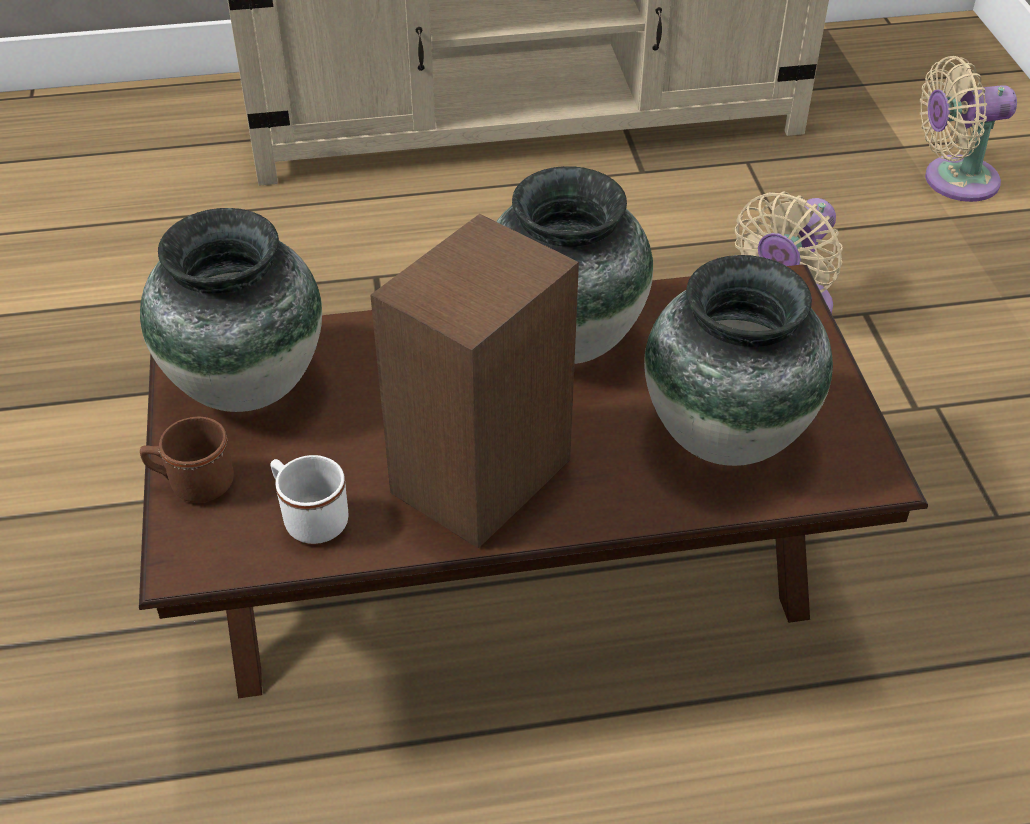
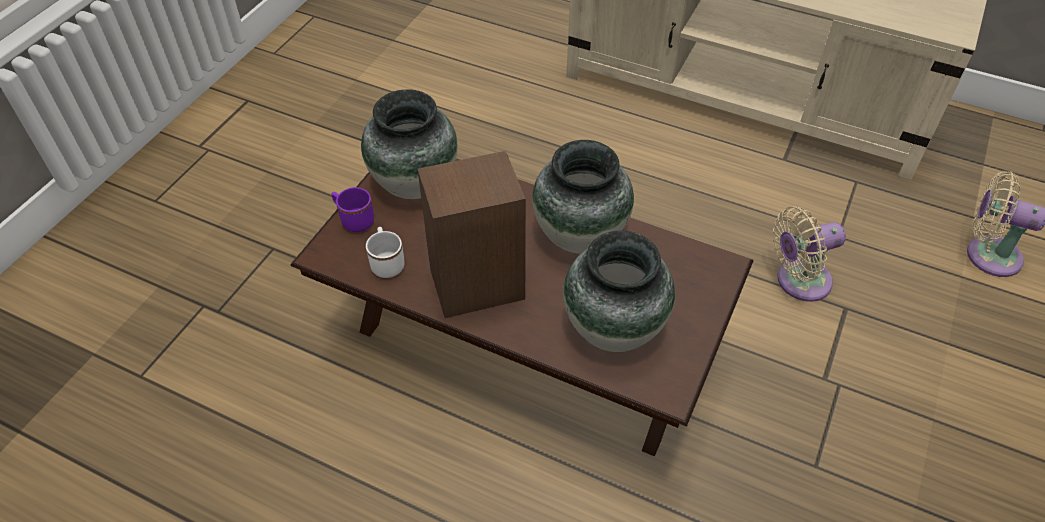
camera: 35 degrees right, 5 degrees up
(192, 483) = (354, 220): brown mug -> purple mug

